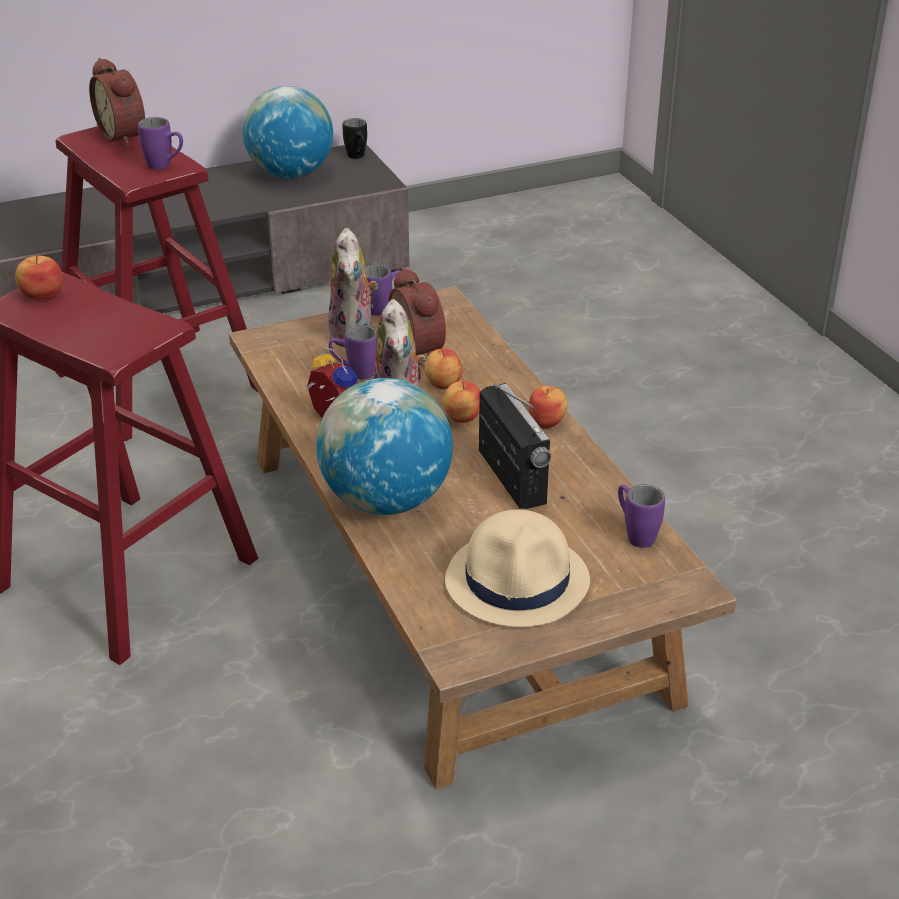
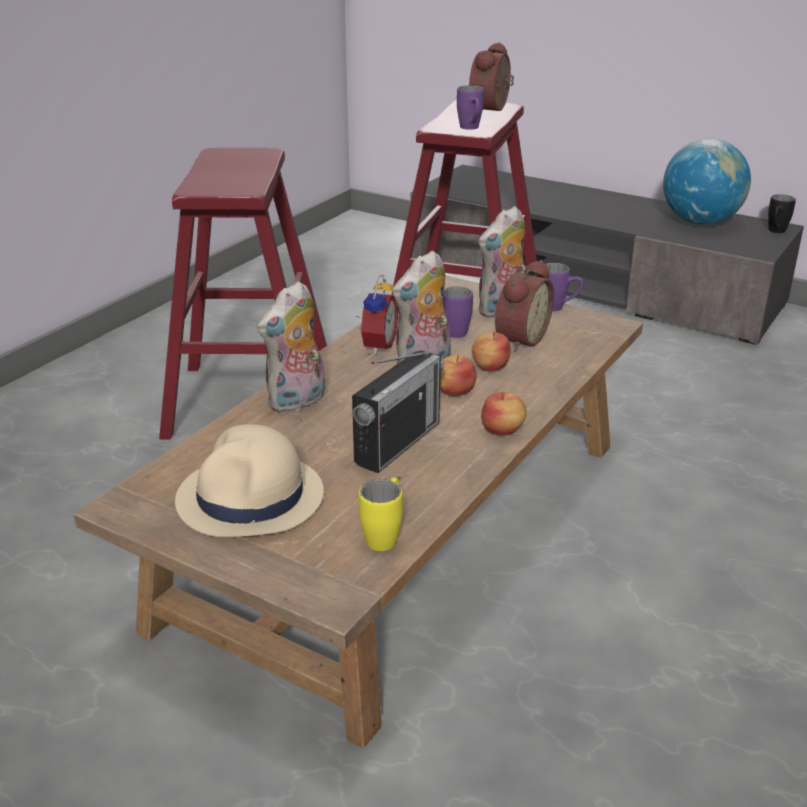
camera: 55 degrees right, 5 degrees down
(42, 294) = (245, 153): apple -> none
(386, 501) = (297, 402): globe -> plush toy
(635, 534) = (385, 535): purple mug -> yellow mug

